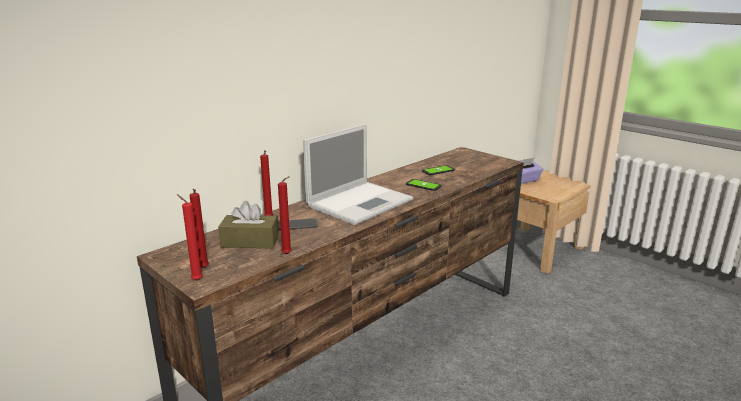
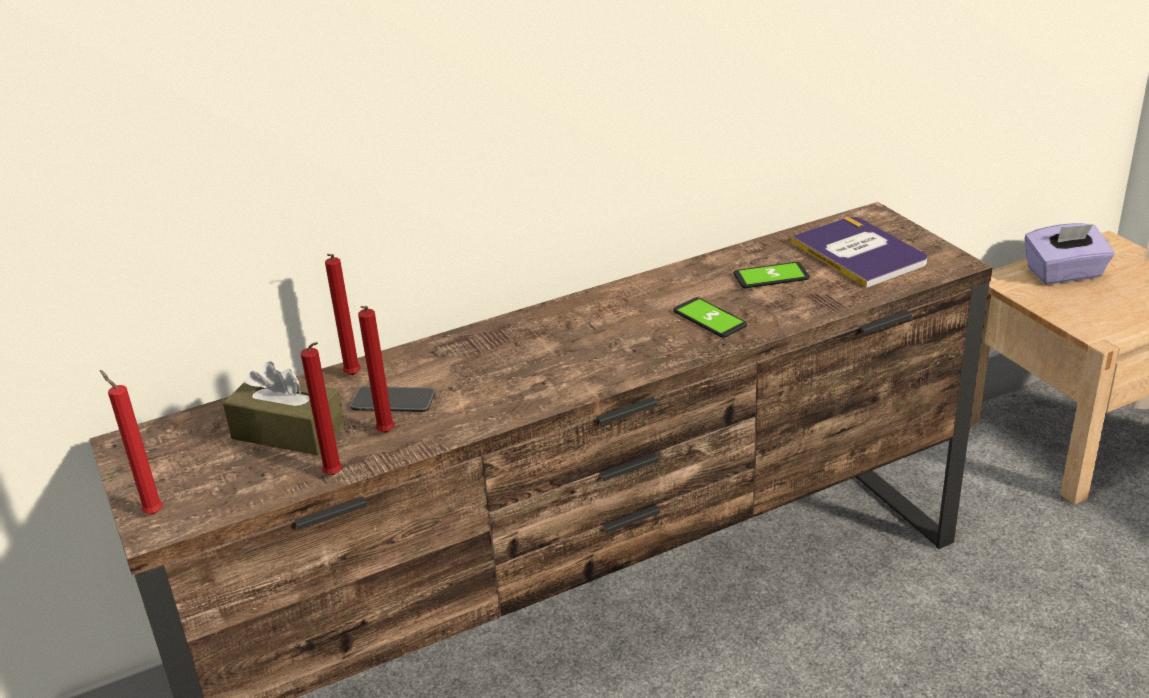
camera: 20 degrees right, 10 degrees up
(203, 269) = (177, 488): red candle -> red candle (385, 434)
(361, 202) = (550, 353): laptop -> none
(468, 161) = (859, 253): none -> book

